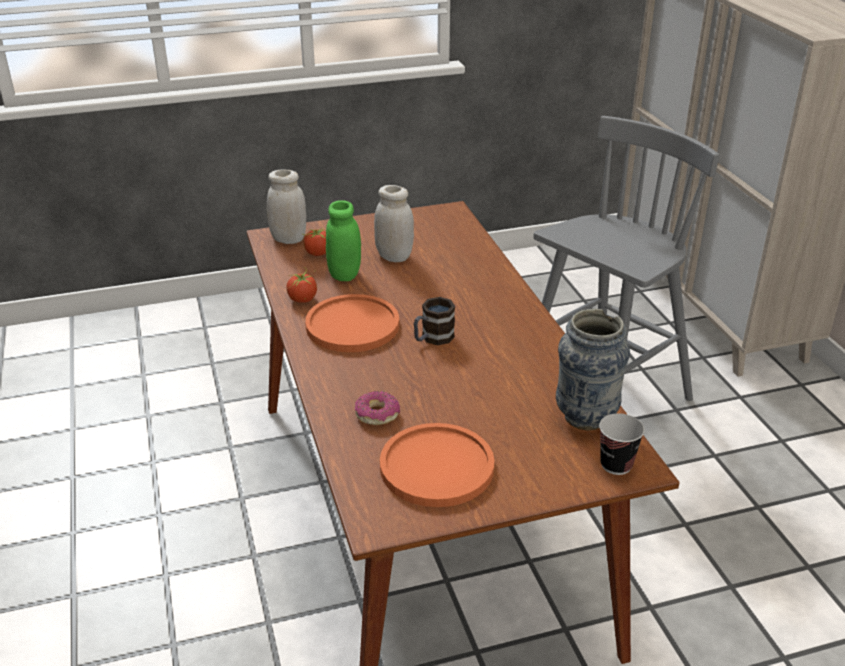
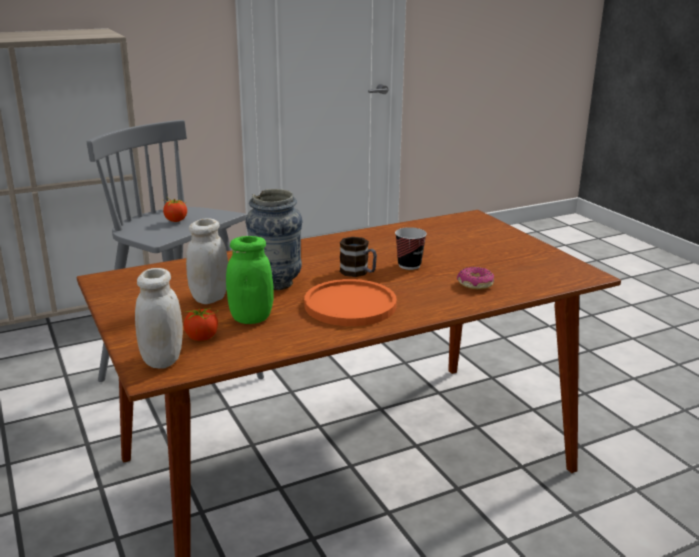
camera: 100 degrees left, 10 degrees down
(302, 299) = (308, 333): tomato -> tomato (175, 220)
(436, 467) = (518, 262): orange plate -> none
(585, 417) = (433, 227): vase -> vase (276, 283)
(616, 465) = (475, 220): cup -> cup (409, 265)

